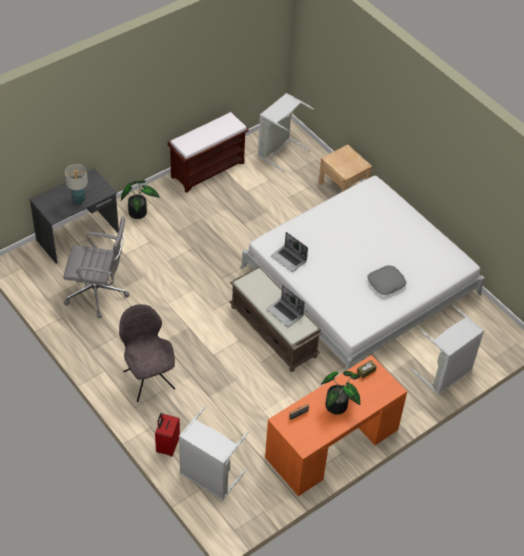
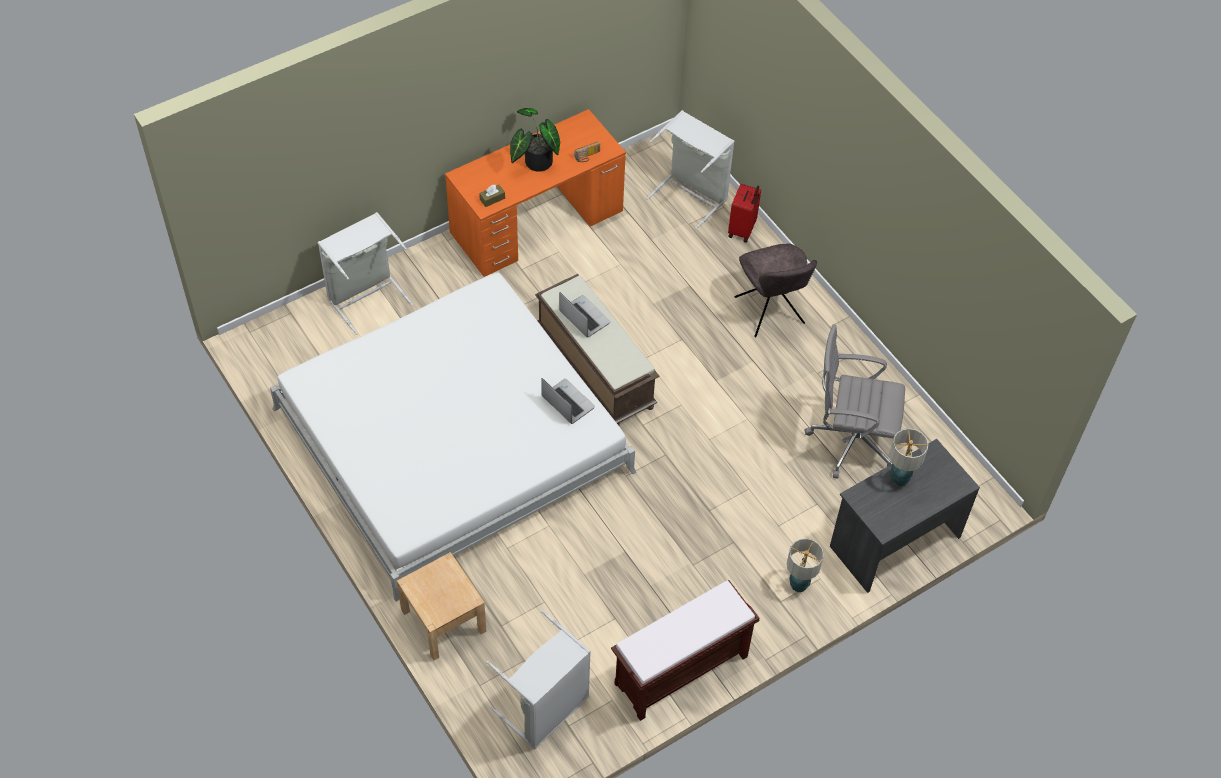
camera: 175 degrees left, 5 degrees up
(139, 211) = (799, 585): potted plant -> table lamp
(386, 283) = (427, 357): grey pillow -> none

